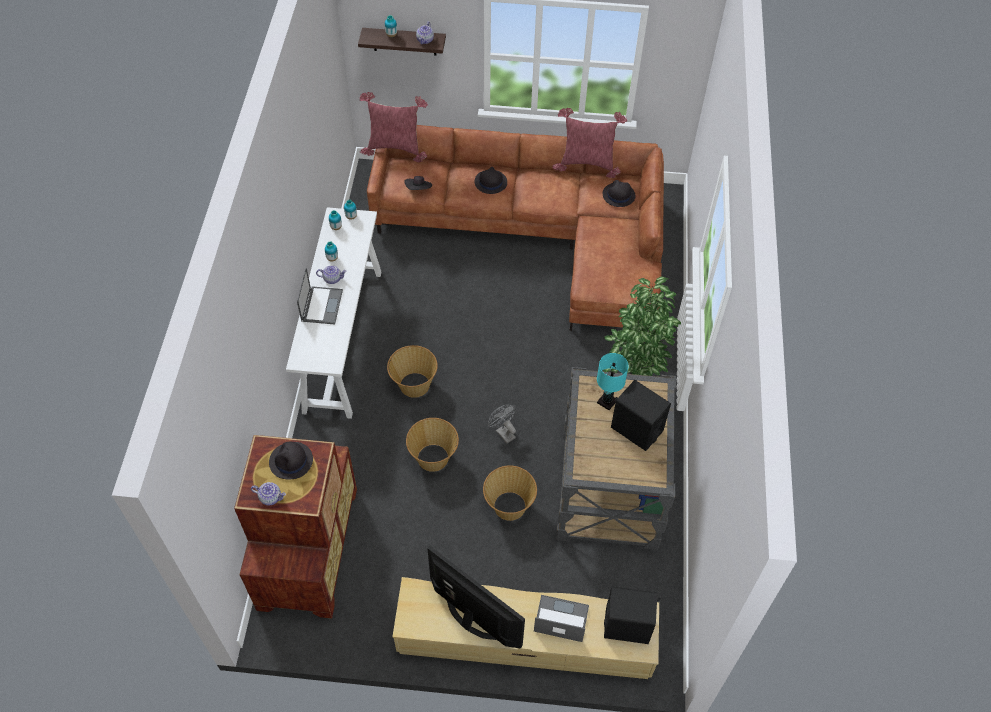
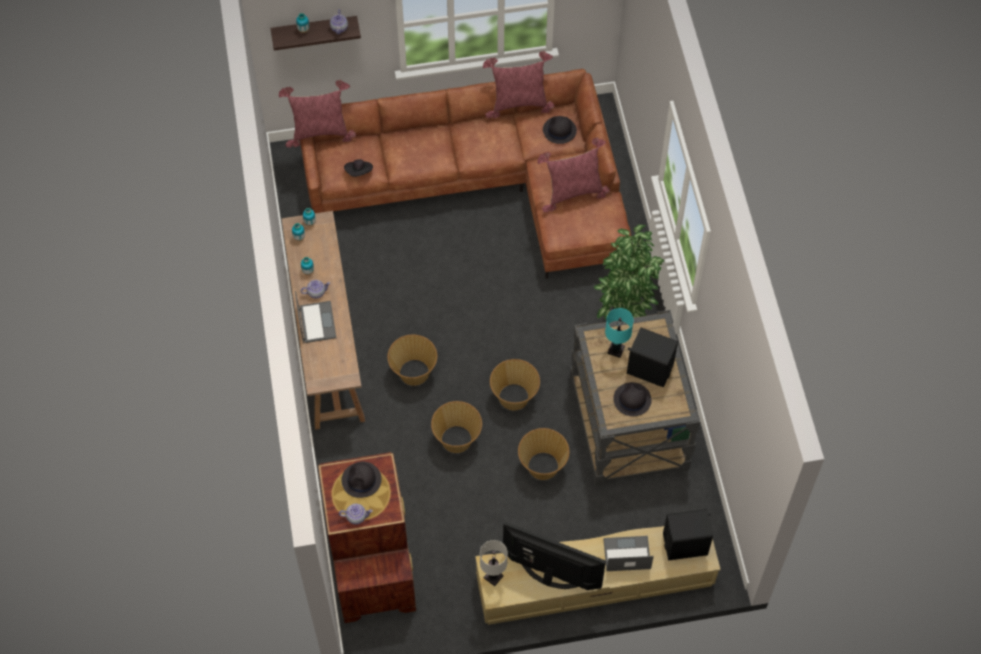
camera: 15 degrees left, 5 degrees up
(343, 338) = (327, 343): white console table -> brown console table
(412, 604) = (493, 577): none -> white table lamp
(490, 182) = (428, 147): black hat -> black hat (632, 399)
(503, 432) = (514, 397): grey fan -> basket
(613, 254) = (572, 195): none -> red pillow

